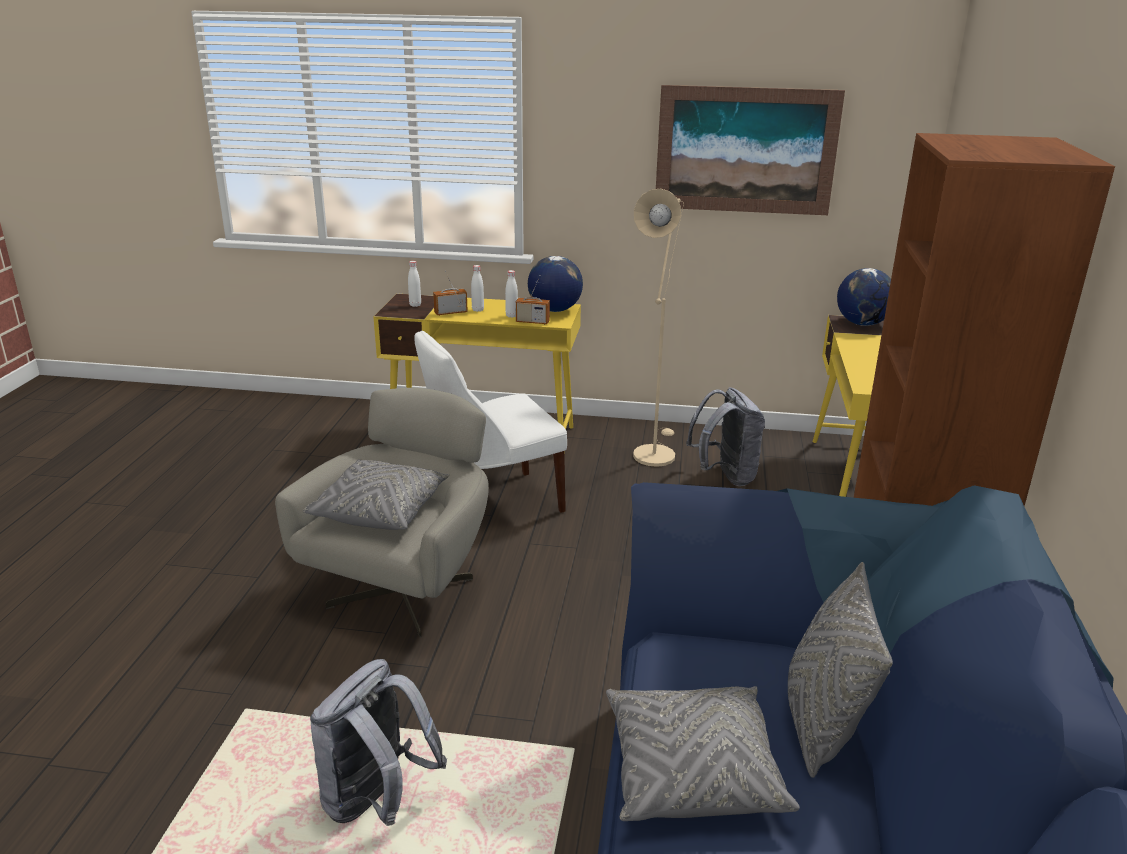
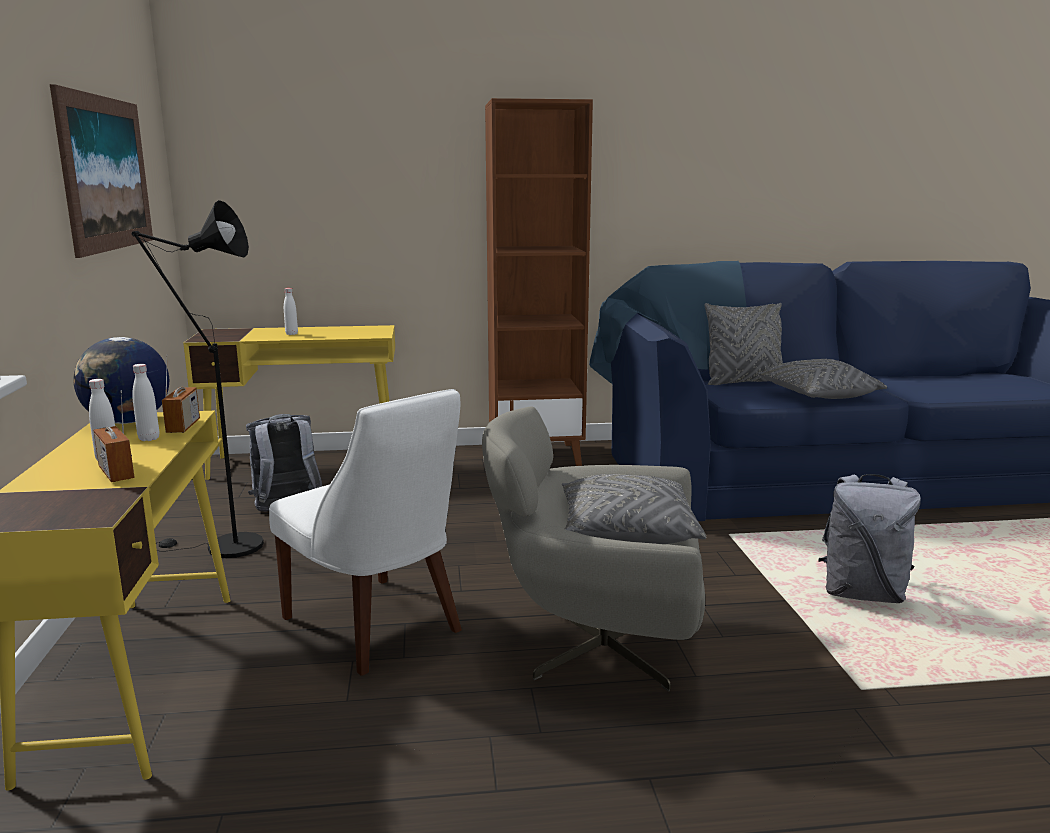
camera: 105 degrees left, 10 degrees down
(415, 305) = (51, 504): white bottle -> white bottle (291, 334)
(654, 452) = (224, 547): beige floor lamp -> black floor lamp
(862, 323) = (215, 335): globe -> none

